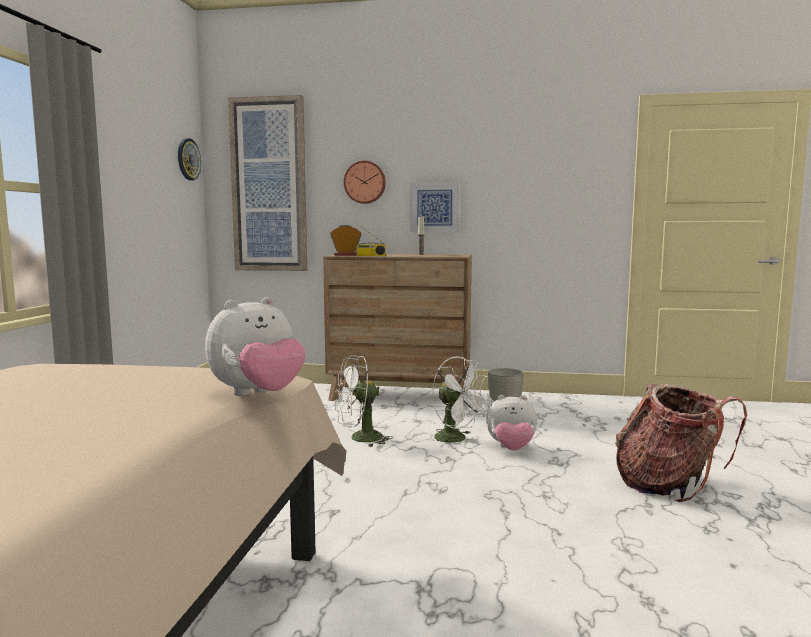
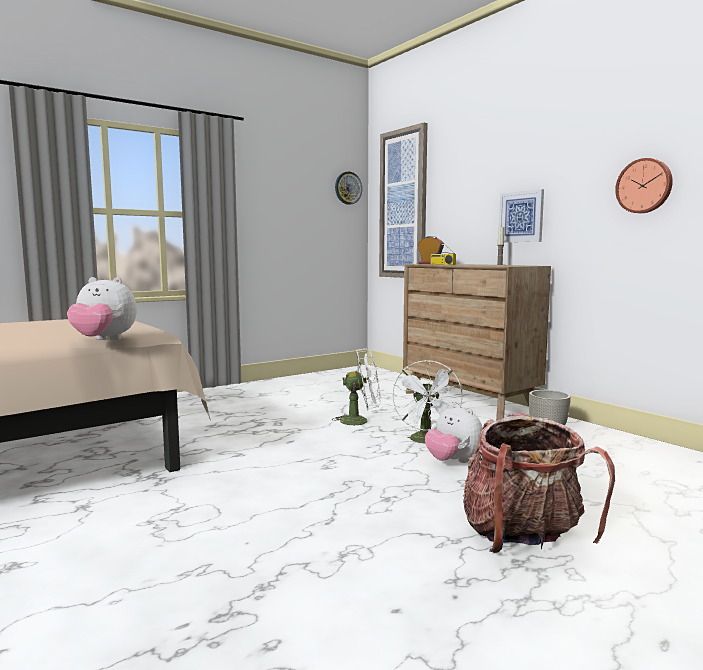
camera: 45 degrees right, 0 degrees up
(359, 439) = (360, 421): white fan -> white fan turned 150 degrees clockwise
(365, 182) = (467, 196): wall clock -> wall clock (644, 186)

